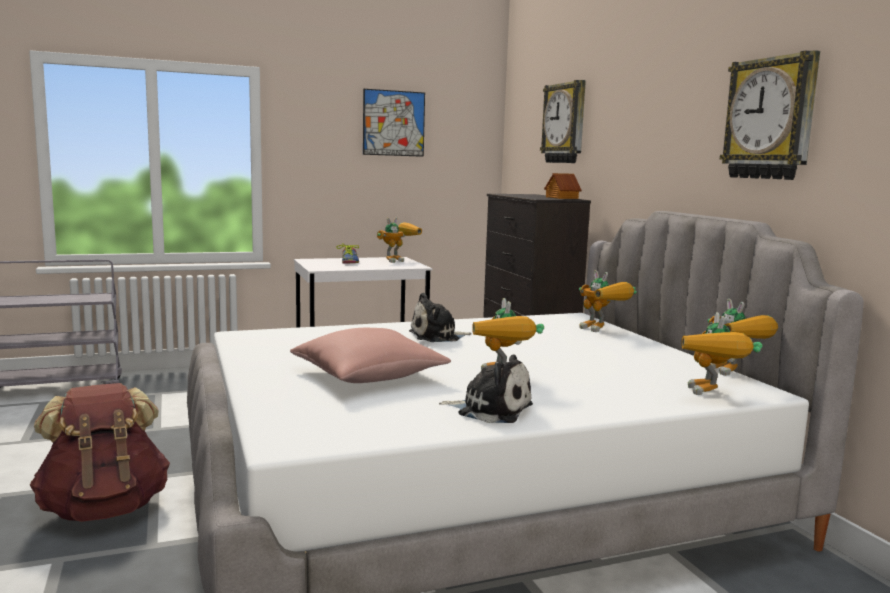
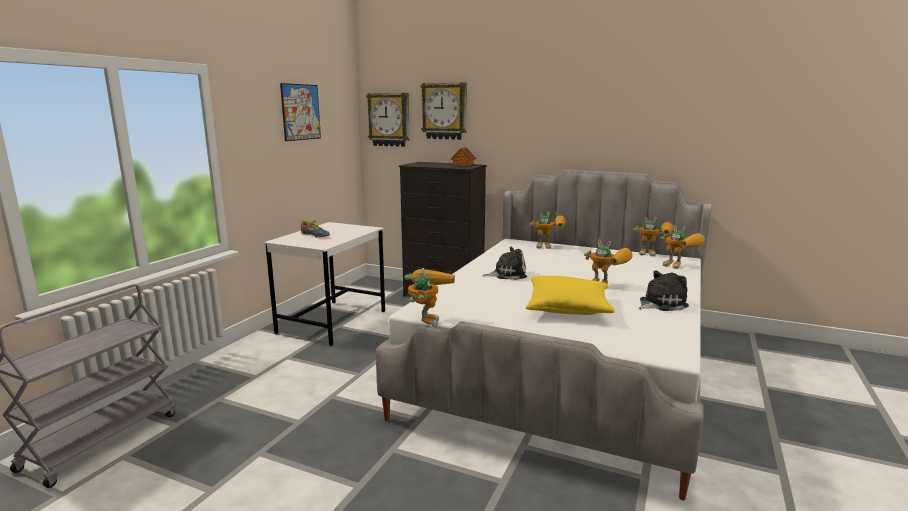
camera: 45 degrees left, 5 degrees up
(104, 509) = (419, 485): brown backpack -> none
(368, 376) = (568, 308): pink pillow -> yellow pillow
(398, 260) = (339, 226): toy robot -> toy robot (427, 319)
(437, 336) = (507, 274): plush toy -> plush toy turned 120 degrees counterclockwise
(770, 119) = (641, 118): wall clock -> wall clock (389, 119)

